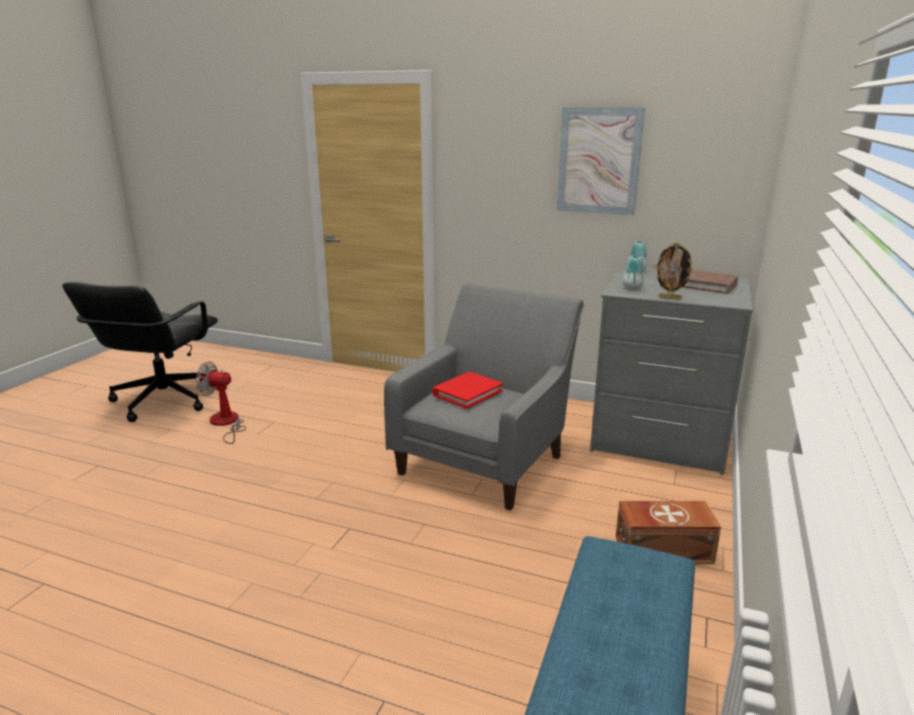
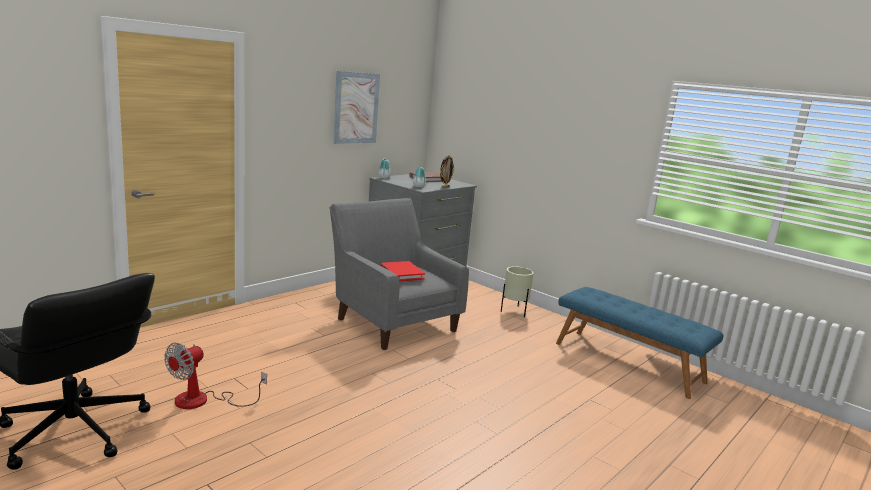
camera: 70 degrees left, 5 degrees down
(661, 549) = (514, 312): brown storage box -> beige planter

